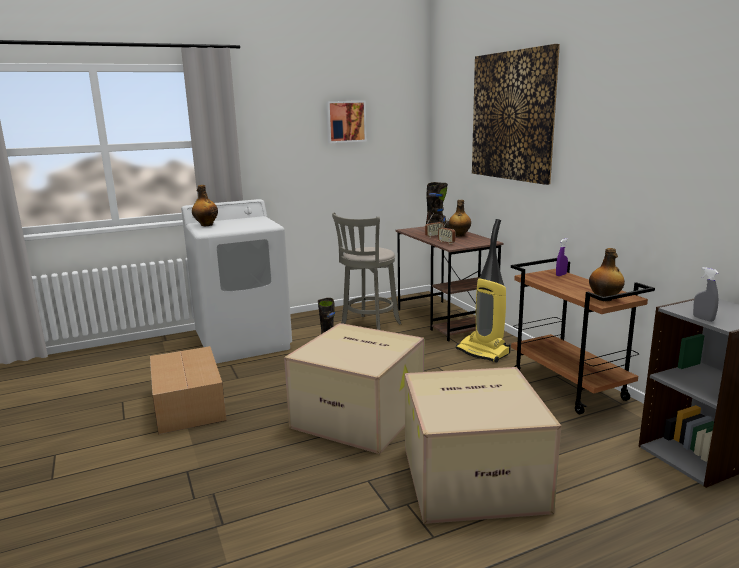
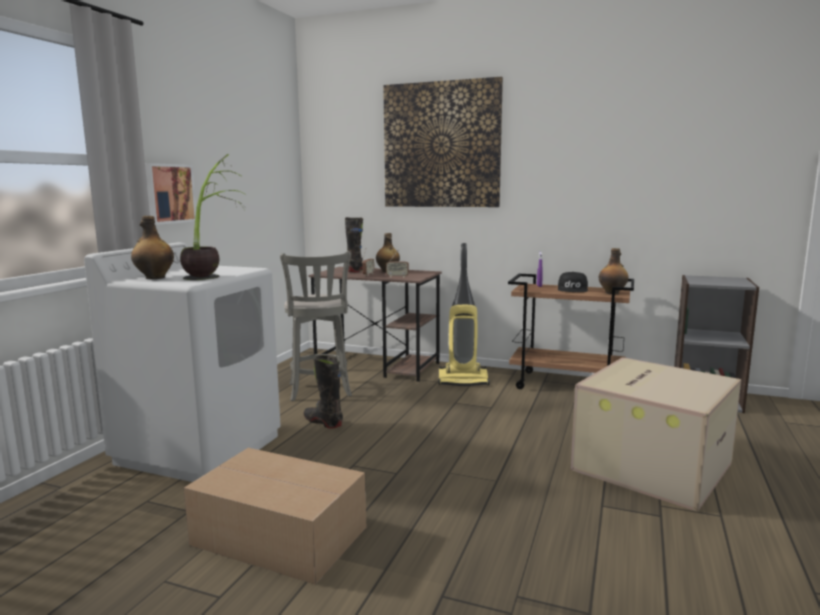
camera: 45 degrees left, 5 degrees down
(238, 226) = (214, 274): none -> potted plant
(345, 121) = (238, 146): picture -> picture (169, 193)
(361, 416) = (483, 462): cardboard box -> none
(580, 285) = (573, 289): none -> black cap
(703, 319) = (726, 284): grey spray bottle -> none

